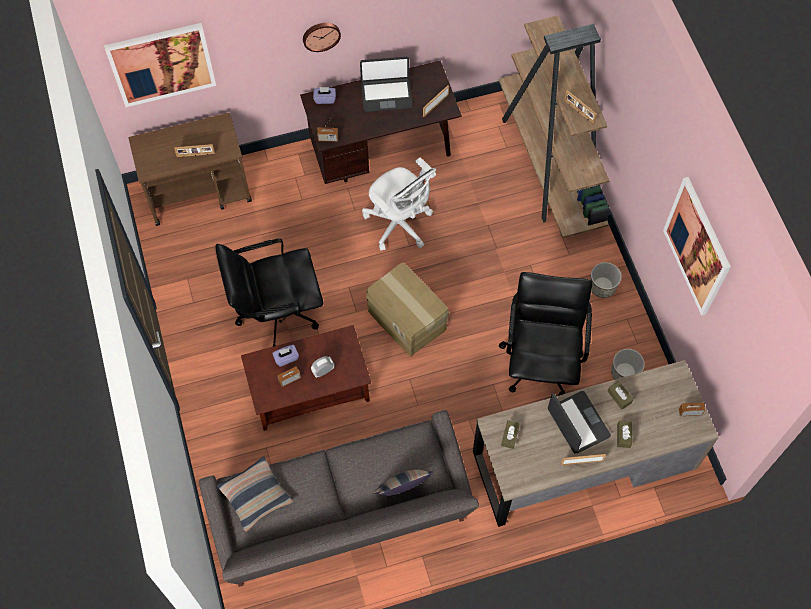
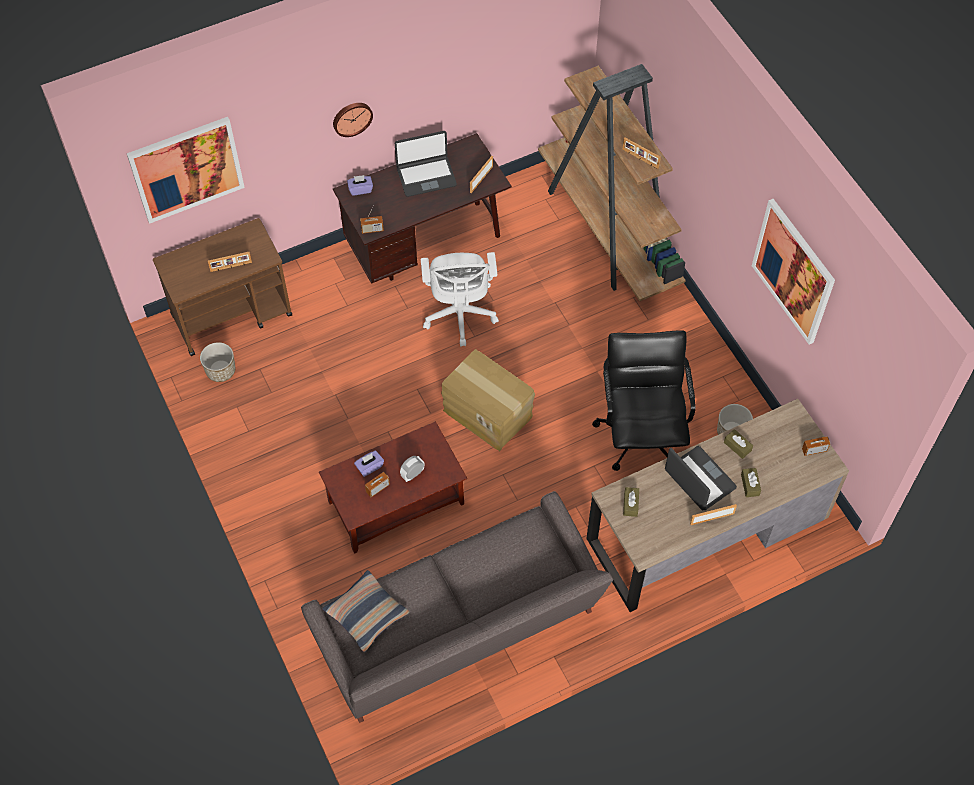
camera: 10 degrees left, 5 degrees down
(276, 313) = (343, 428): black office chair -> none
(400, 225) = (460, 316): white office chair -> white office chair turned 45 degrees clockwise
(402, 490) = (524, 582): pillow -> none
(602, 287) = (690, 348): planter -> planter (220, 371)

